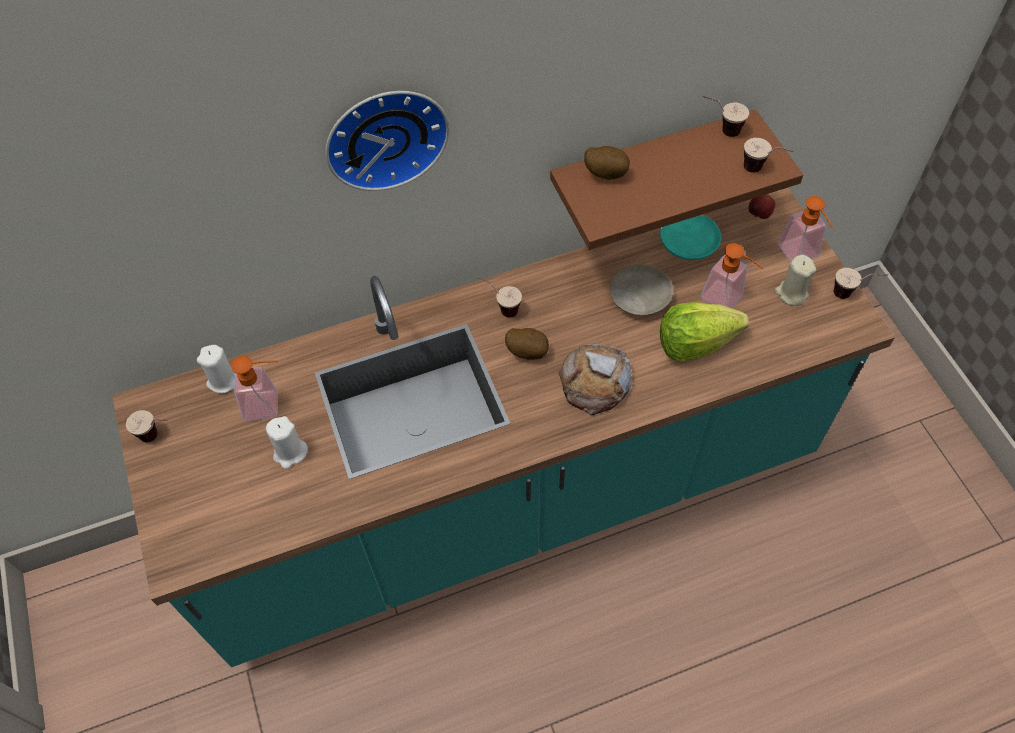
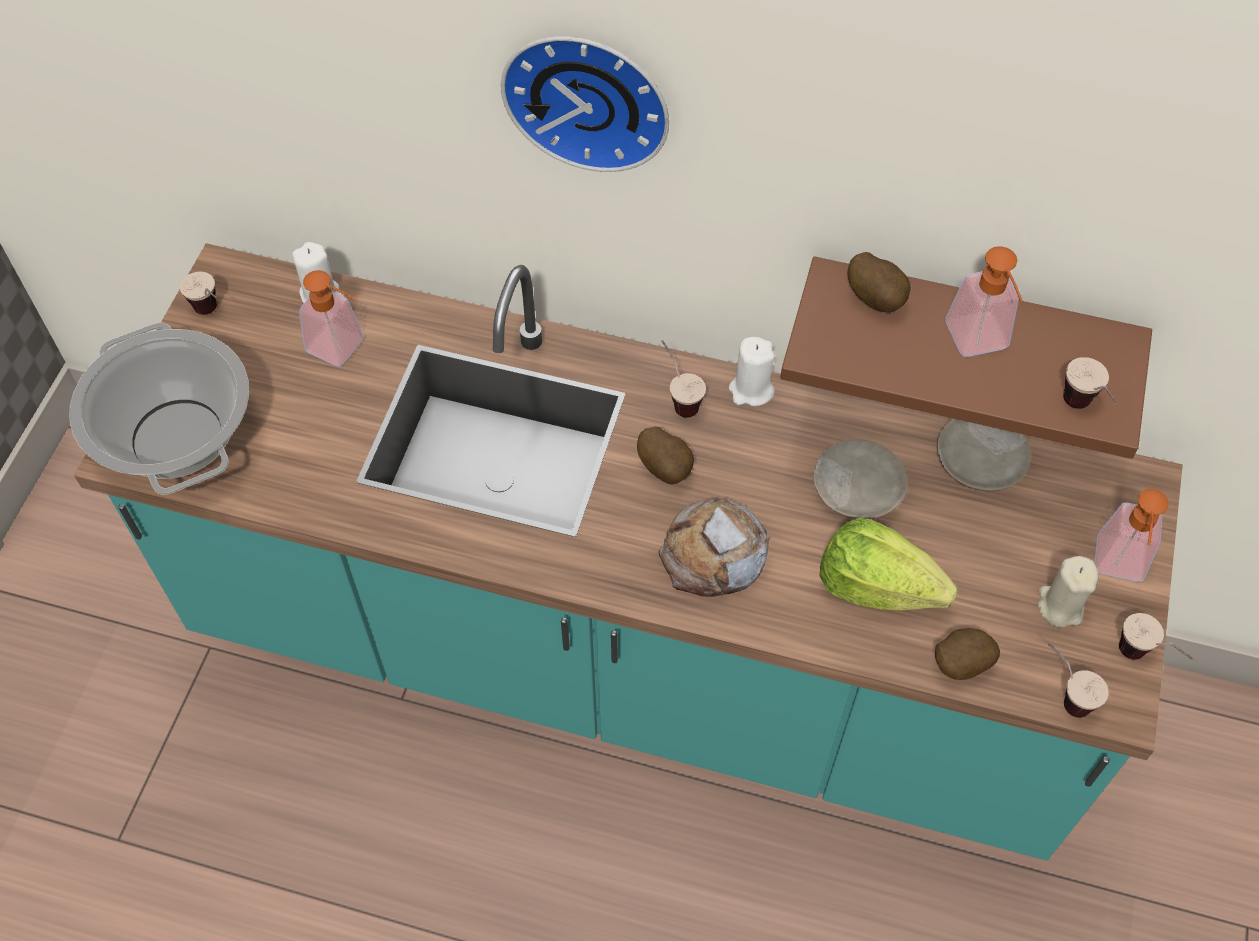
camera: 35 degrees right, 0 degrees up
(203, 528) = (177, 437): none -> cooking pot
(290, 452) = (322, 414): white candle -> white candle (751, 390)
(689, 242) = (981, 461): turquoise plate -> beige plate
(720, 130) = (1076, 328): cup -> cup (1063, 694)
(727, 300) = (966, 562): soap dispenser -> soap dispenser (980, 344)
(759, 214) = (1108, 482): apple -> none
(770, 356) = (959, 663): none -> potato

